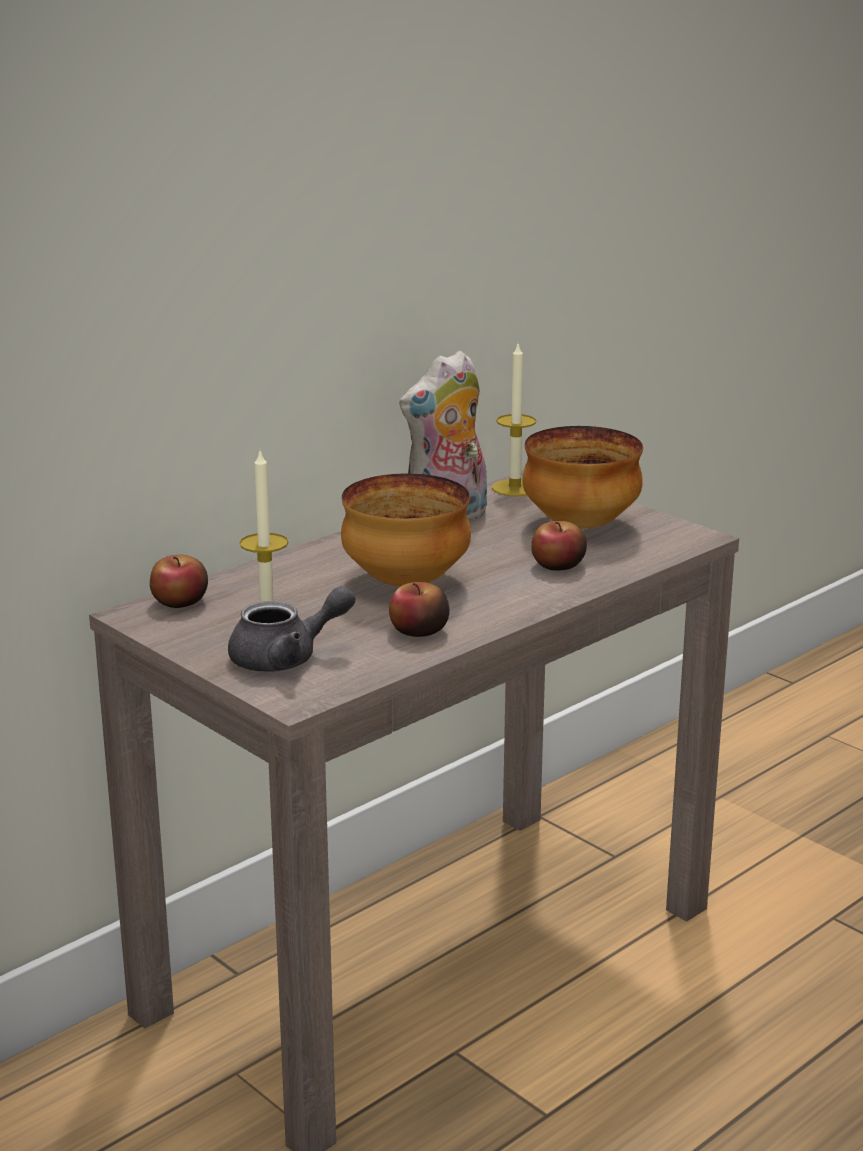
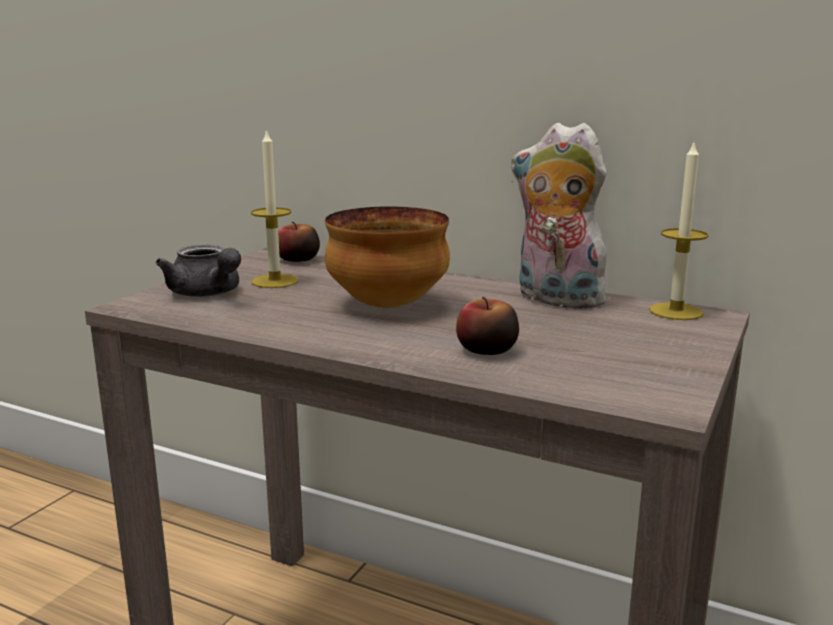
camera: 70 degrees right, 5 degrees down
(419, 631) = (281, 321): apple -> none
(580, 524) = (616, 346): bowl -> none

